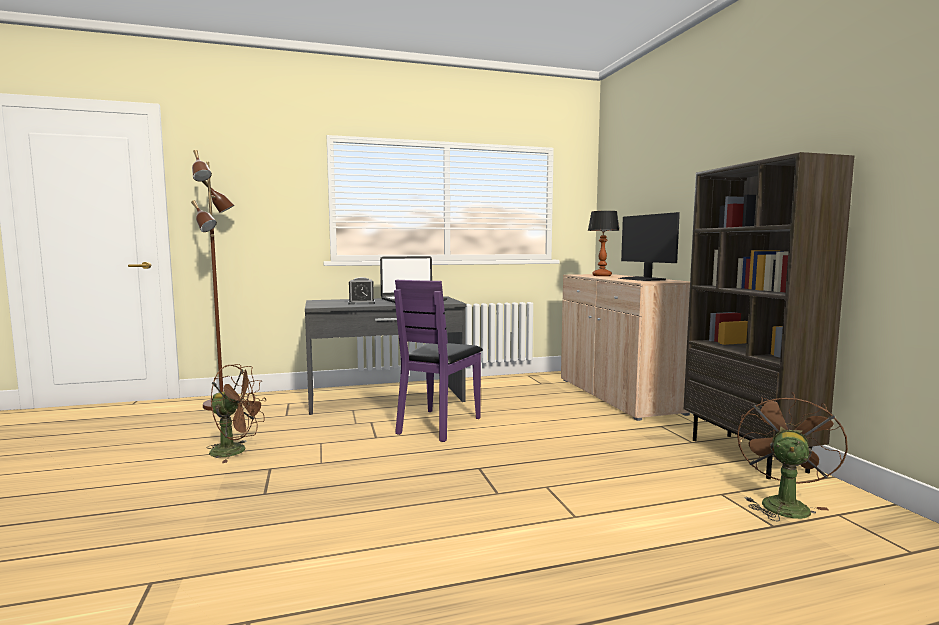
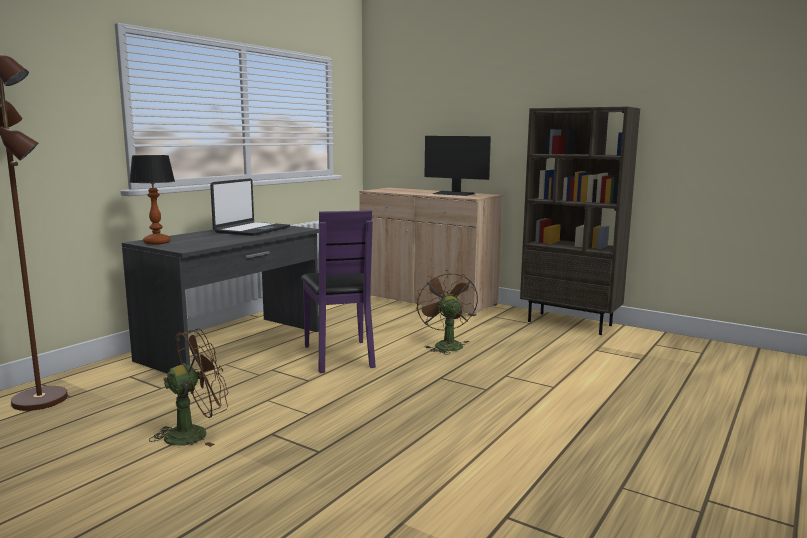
camera: 40 degrees left, 5 degrees up
(361, 303) = (215, 239): alarm clock -> none
(601, 275) = (401, 191): table lamp -> table lamp (156, 243)
(782, 504) = (627, 346): brown fan -> brown fan (445, 344)

